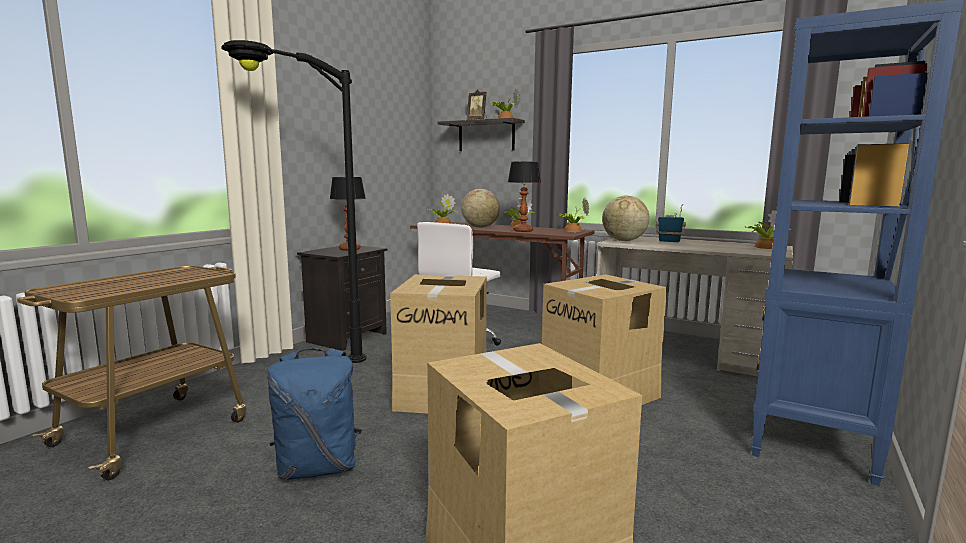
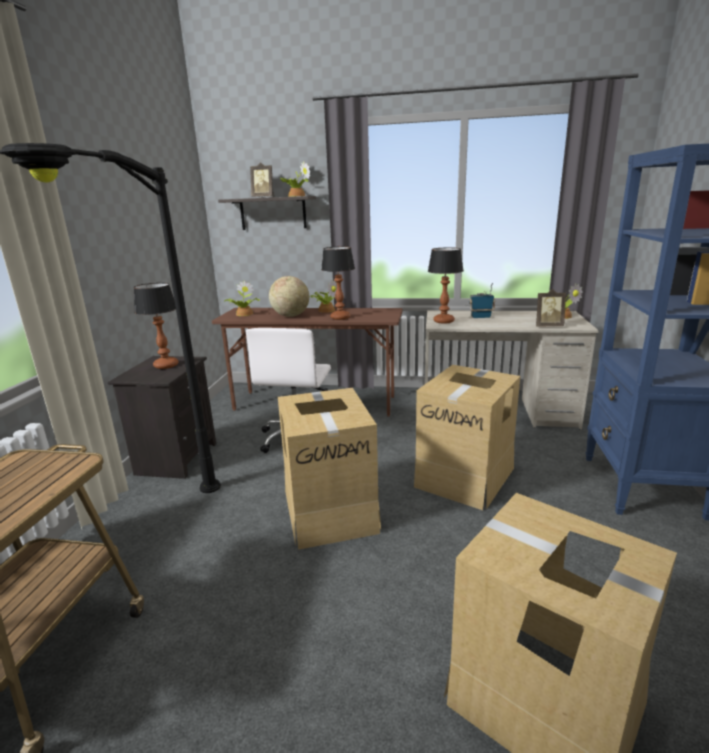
camera: 20 degrees left, 10 degrees up
(318, 468) = (278, 651): blue backpack -> none
(571, 231) = (383, 311): potted plant -> none
(624, 241) = (443, 321): globe -> table lamp
(735, 251) = (548, 326): none -> picture frame

